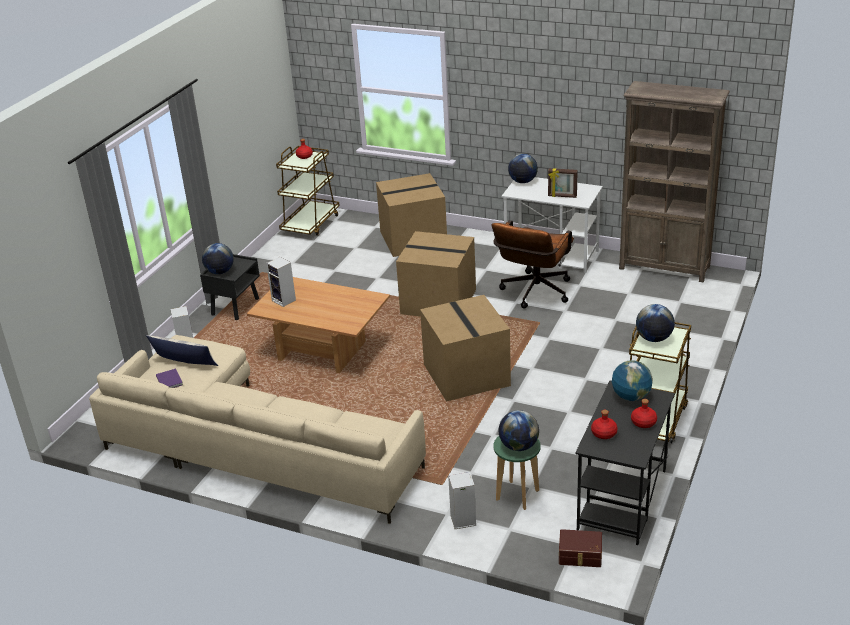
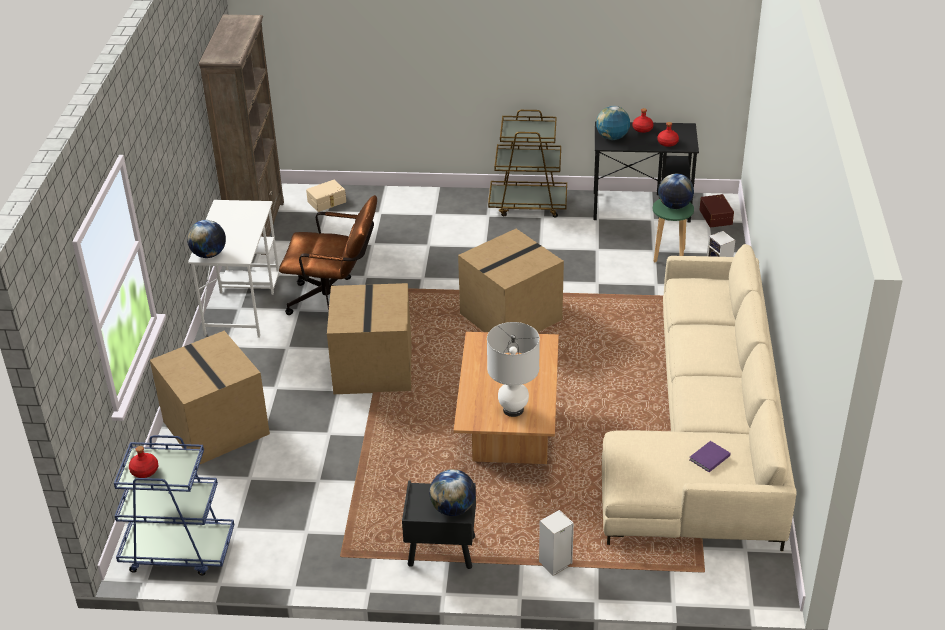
camera: 110 degrees left, 5 degrees up
(184, 362) = (667, 461): pillow -> none
(284, 300) = (513, 410): speaker -> white table lamp
(311, 223) = (177, 551): brown cart -> blue cart
(562, 196) = (246, 221): picture frame -> none
(654, 338) = (526, 134): globe -> none
(696, 303) = (327, 202): none -> beige storage box

